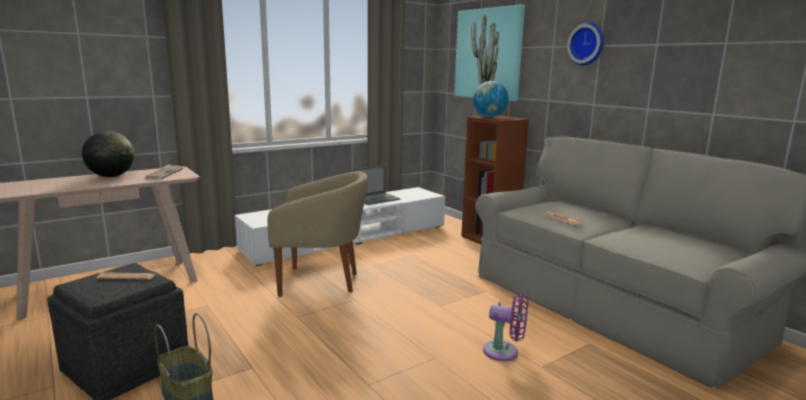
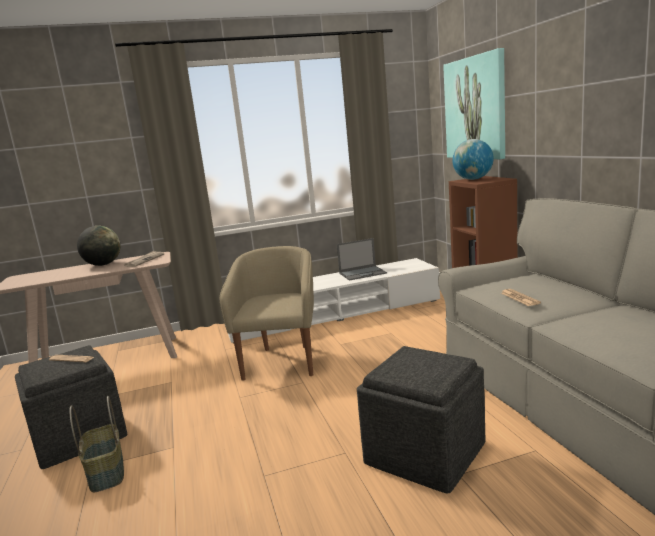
camera: 20 degrees right, 0 degrees up
(321, 282) = (282, 361): beige armchair -> beige armchair turned 105 degrees counterclockwise
(504, 352) = (424, 452): purple fan -> grey ottoman
(587, 44) = (569, 84): wall clock -> none

